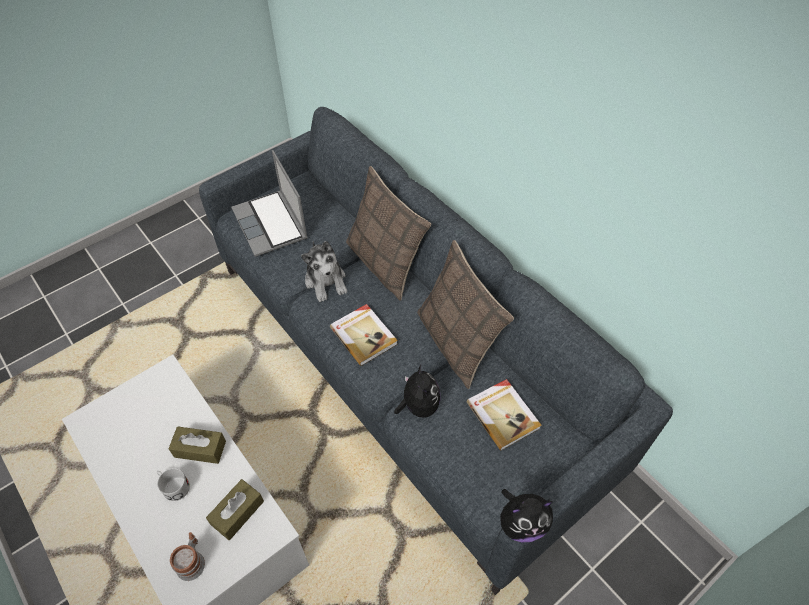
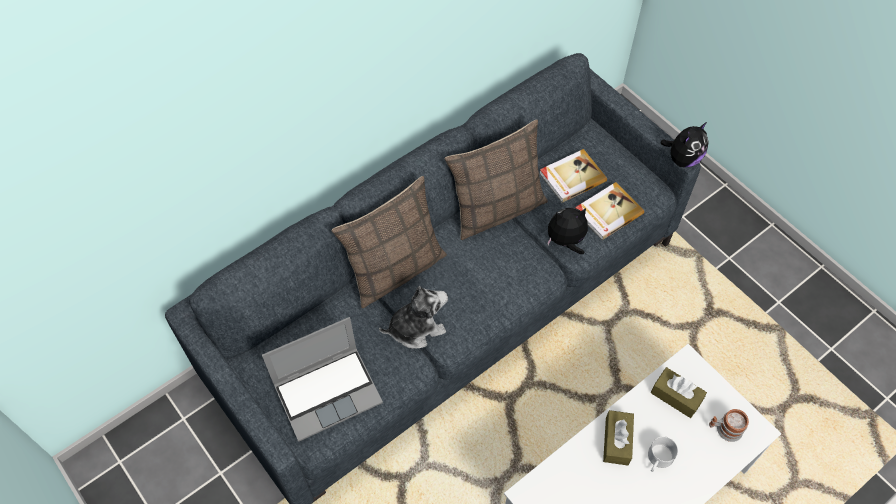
camera: 90 degrees left, 5 degrees up
(364, 335) = (491, 286): book -> book (607, 212)
(521, 523) = (682, 159): plush toy -> plush toy turned 60 degrees clockwise

